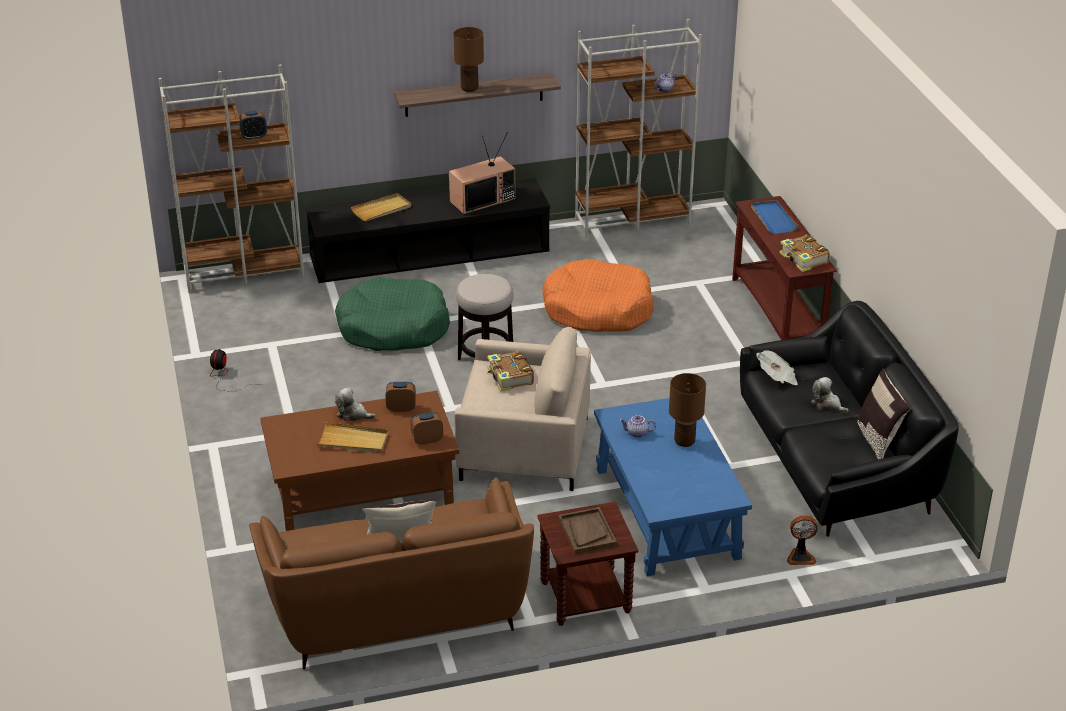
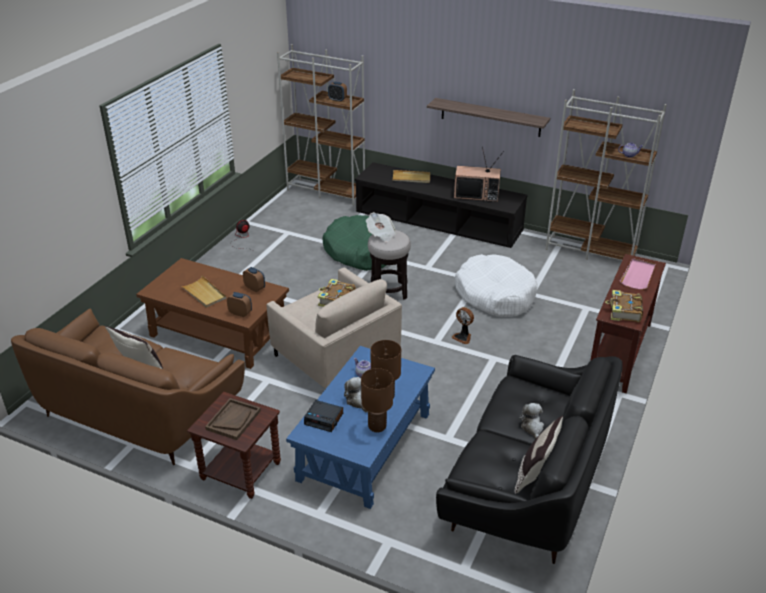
camera: 40 degrees right, 0 degrees up
(353, 414) = (226, 279): plush toy -> plush toy (358, 401)
(469, 89) = (482, 110): brown table lamp -> brown table lamp (377, 428)
(597, 309) = (495, 295): orange dog bed -> white dog bed
(658, 489) = (324, 419): none -> alarm clock
(773, 219) = (638, 275): blue tray -> pink tray
(777, 378) = (518, 389): newspaper -> newspaper (381, 234)
(800, 556) = (412, 533): fan -> fan (463, 337)

